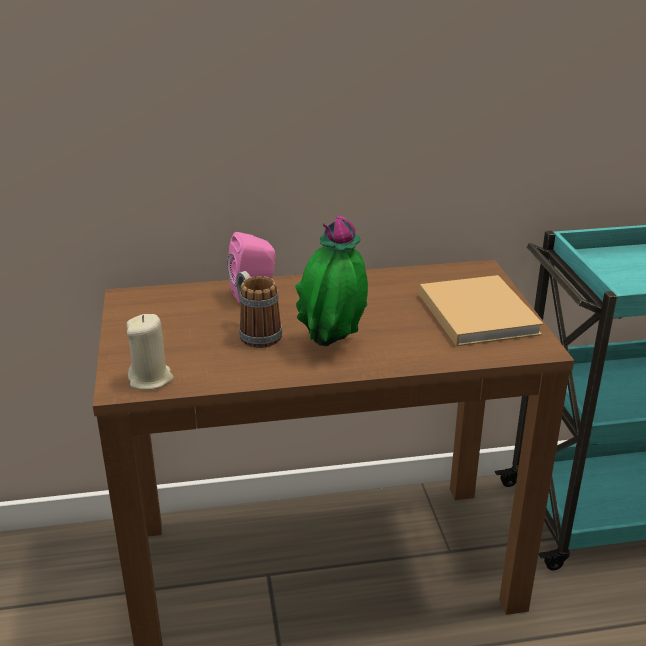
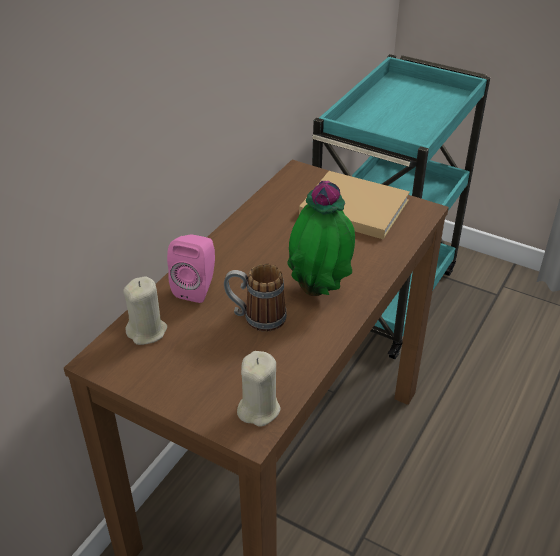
camera: 50 degrees left, 10 degrees up
(179, 299) = (147, 331): none -> beige candle

